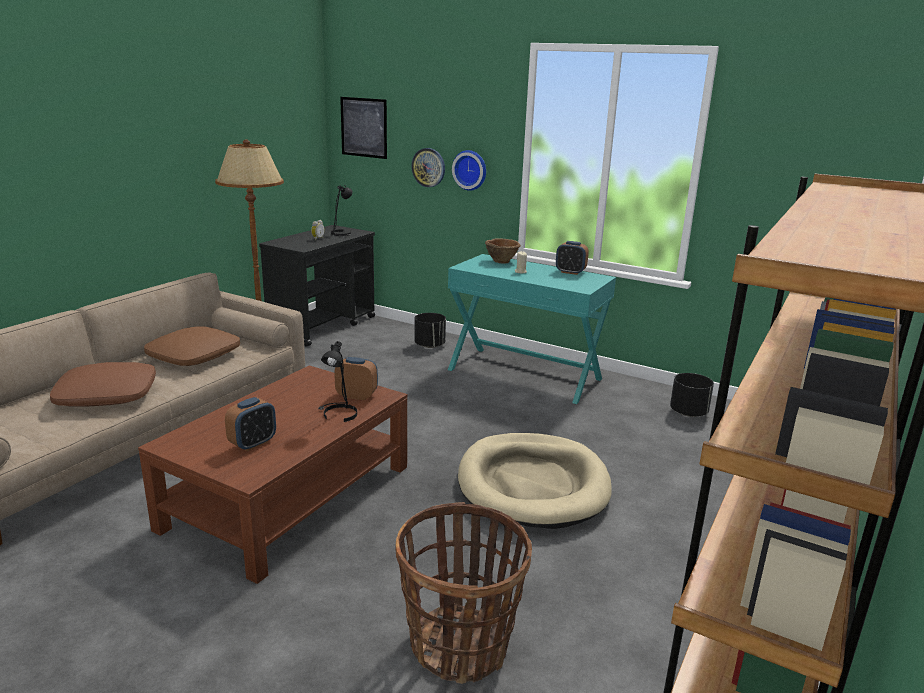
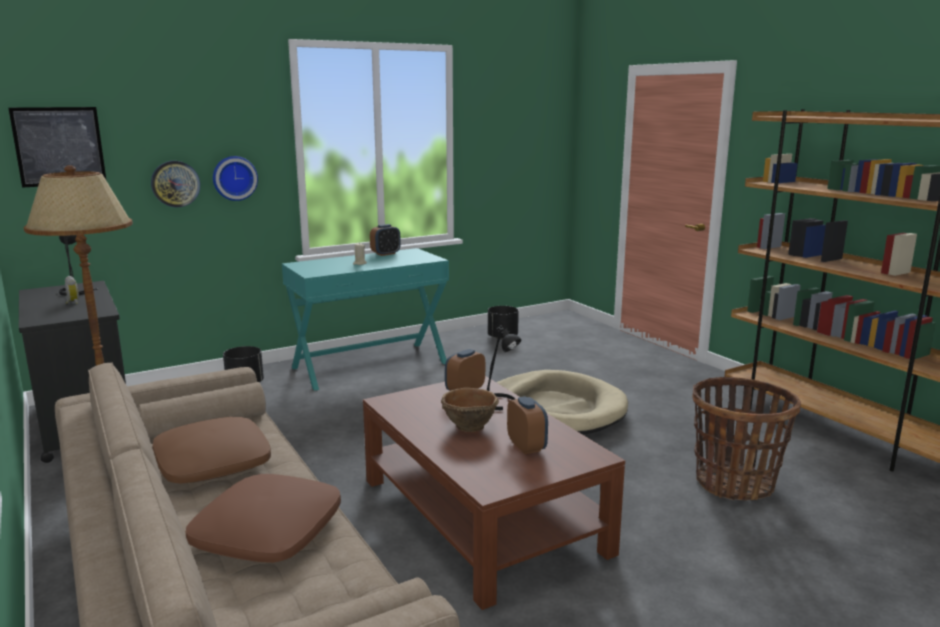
camera: 60 degrees left, 5 degrees down
(501, 261) = (317, 262): brown bowl -> brown bowl (469, 426)

